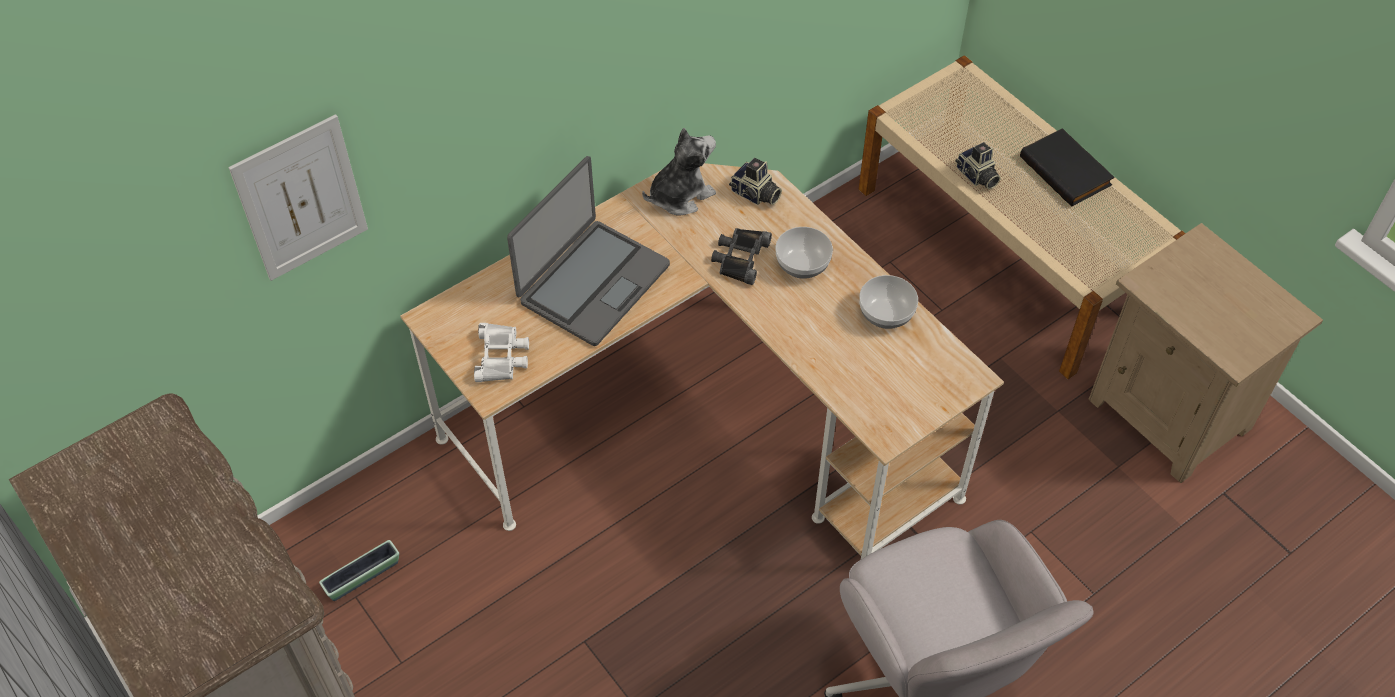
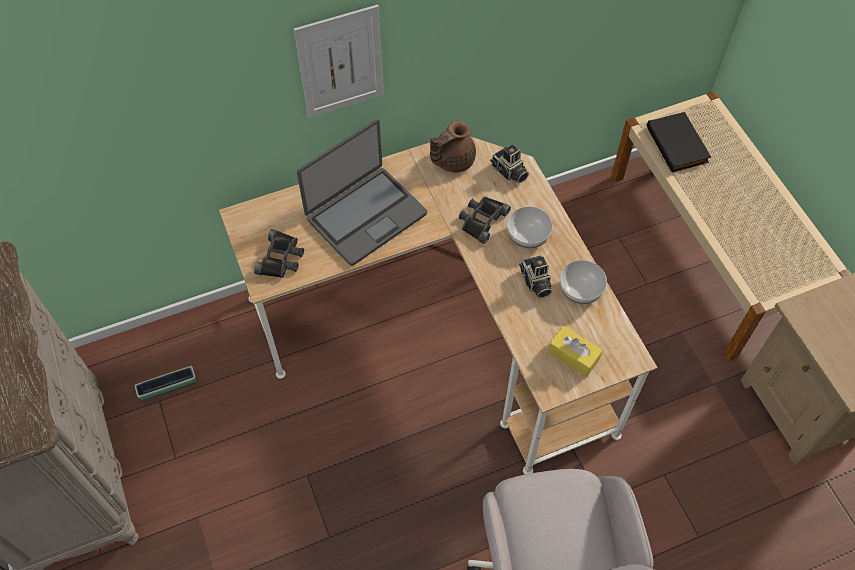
camera: 15 degrees right, 5 degrees up
(301, 198) = (134, 114): picture -> picture (340, 62)
(502, 356) = (281, 258): white binoculars -> black binoculars
(680, 195) = (452, 160): plush toy -> brown teapot
(901, 391) = (573, 355): none -> yellow tissue box
(976, 176) = (694, 190): camera -> camera (535, 282)
(1067, 171) = (768, 200): black book -> black book (678, 144)

